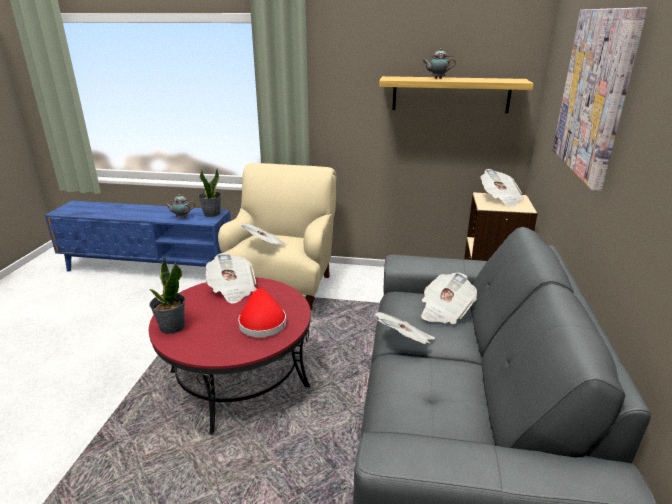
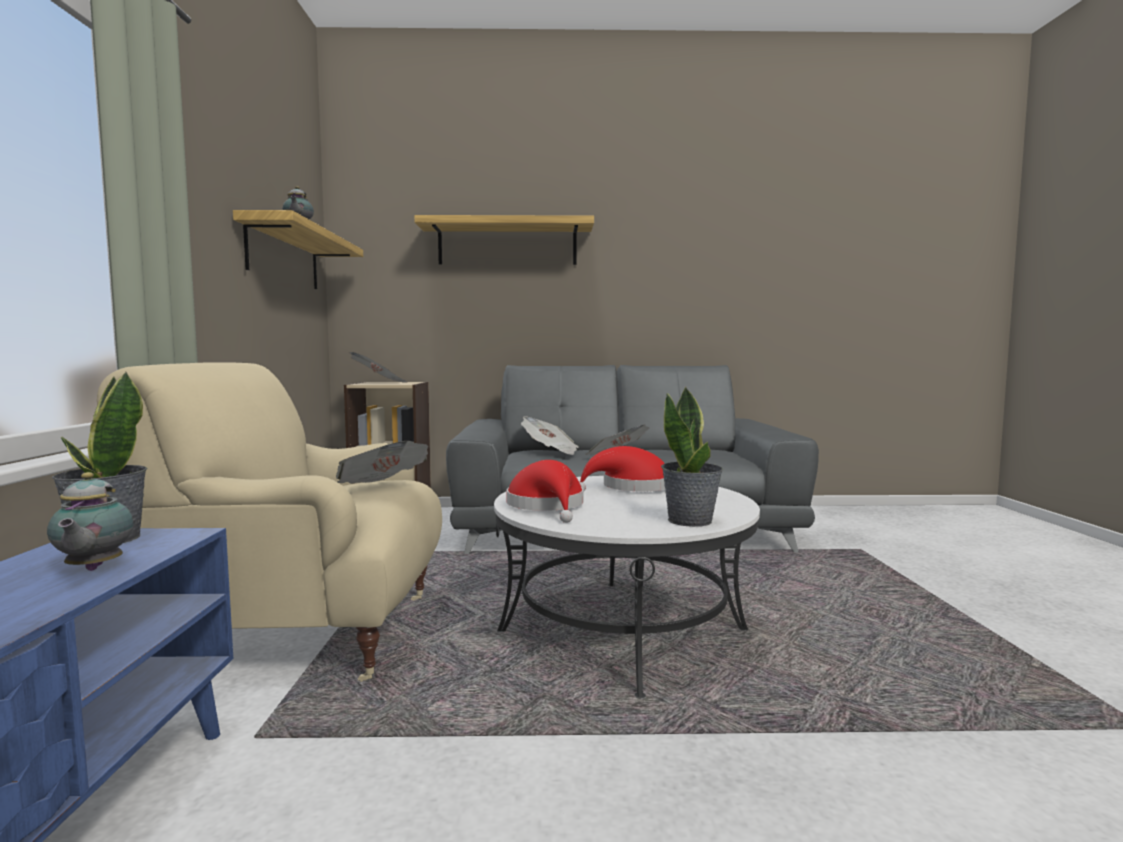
camera: 100 degrees left, 20 degrees down
(232, 290) = (547, 506): newspaper -> red hat
(239, 380) = (623, 631): red coffee table -> white coffee table
(595, 93) = (507, 244): picture -> shelf

